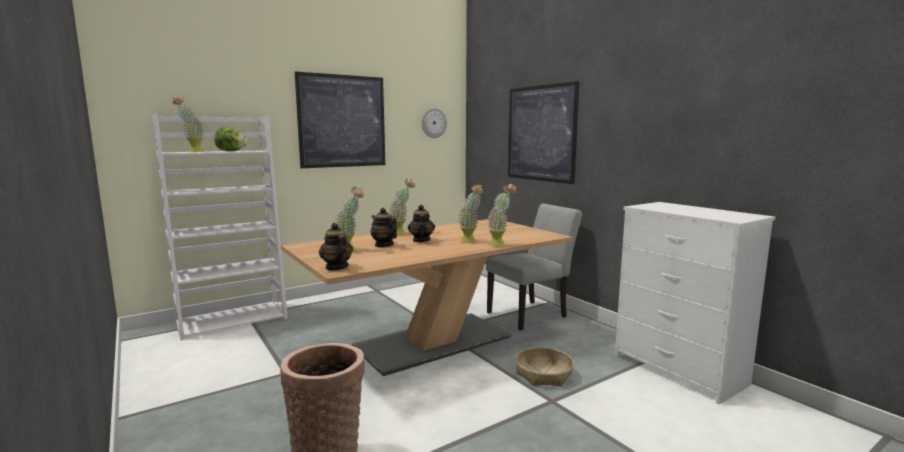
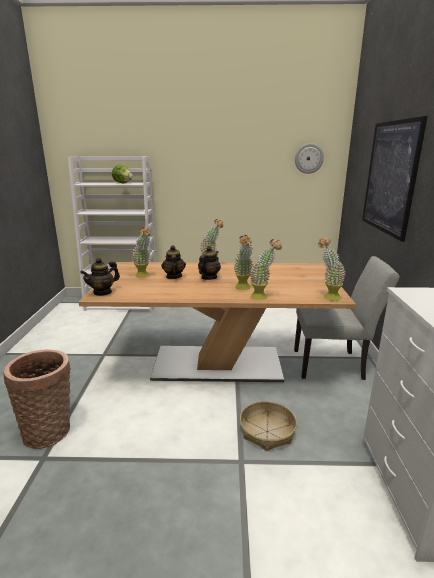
camera: 35 degrees right, 10 degrees up
(192, 152) = (96, 183): potted plant -> potted plant (327, 297)
(336, 267) = (102, 292): teapot -> teapot turned 135 degrees counterclockwise
(342, 121) = (216, 158): picture -> none

